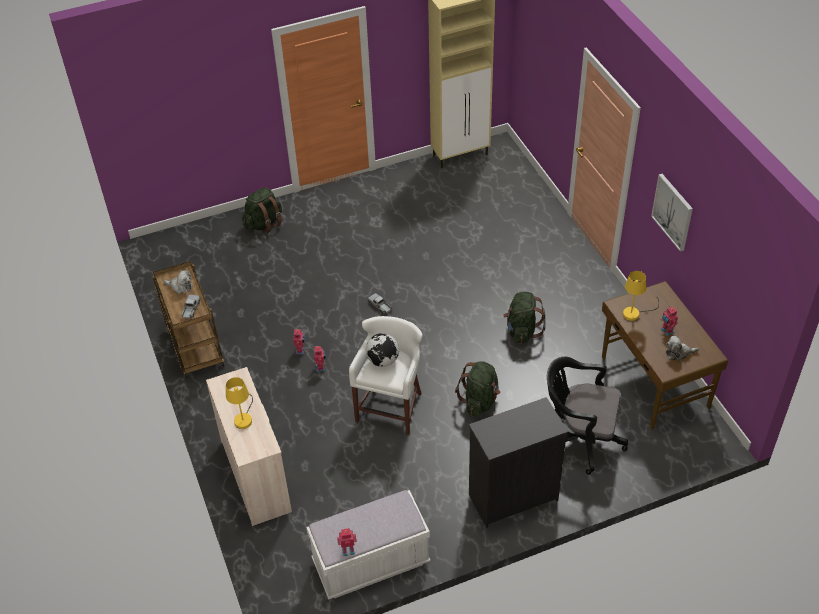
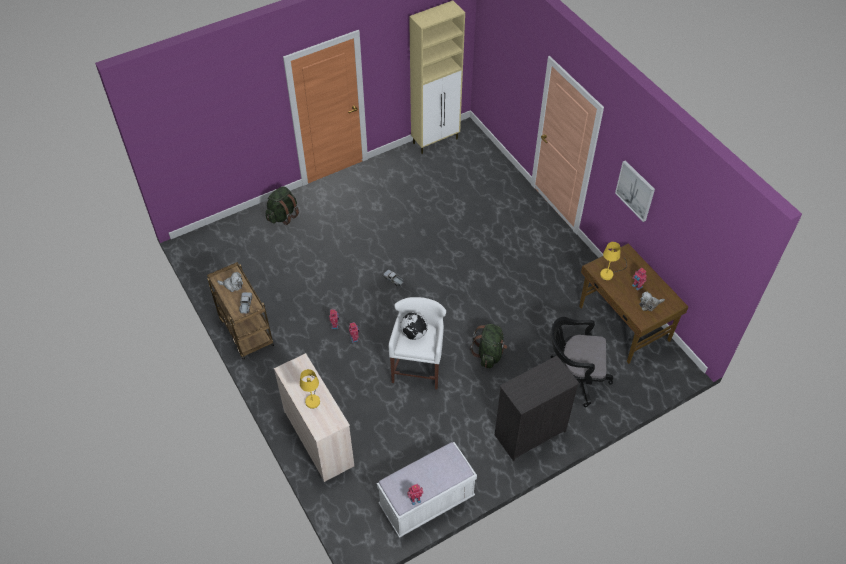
camera: 10 degrees left, 5 degrees up
(522, 330) = (512, 290): green backpack -> none

